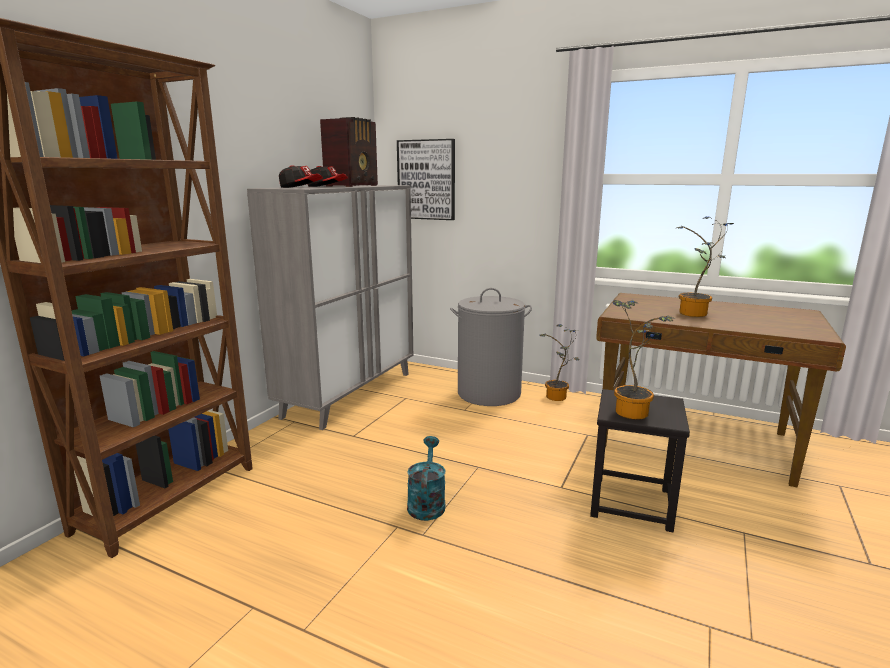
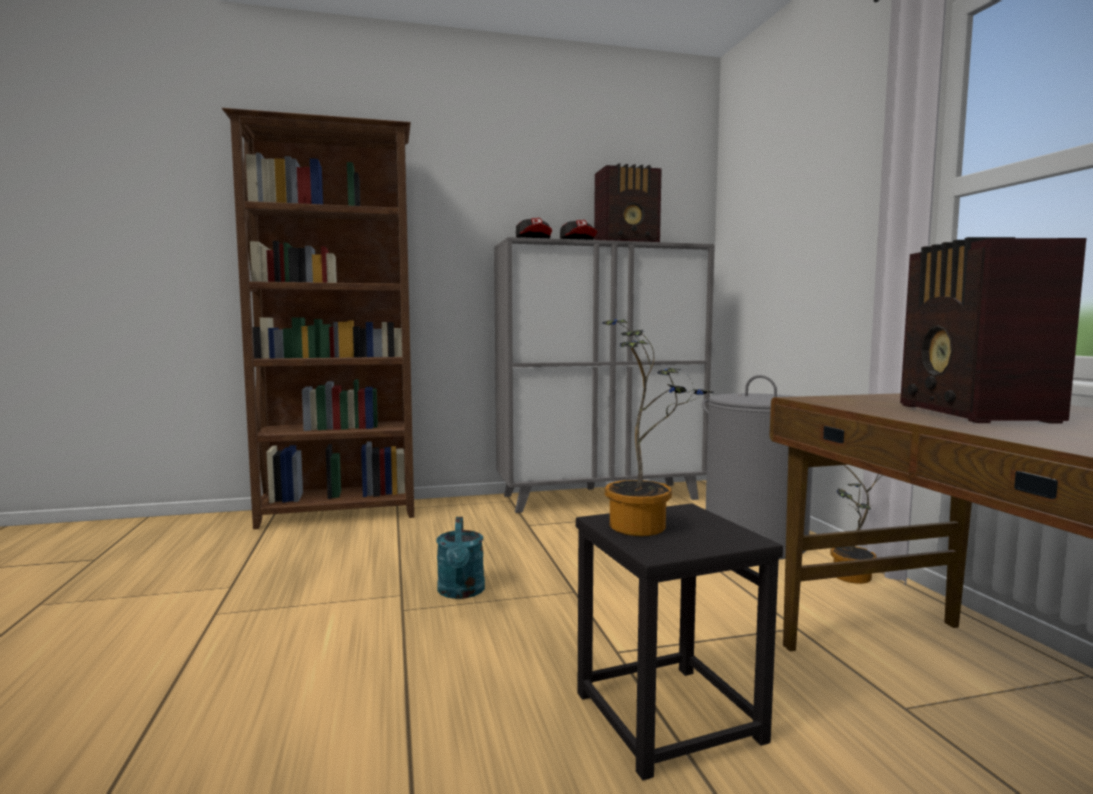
camera: 50 degrees right, 10 degrees down
(426, 180) = (753, 238): picture -> none
(426, 503) = (461, 592): turquoise watering can -> turquoise watering can turned 120 degrees clockwise
(694, 314) = (974, 414): potted plant -> radio

